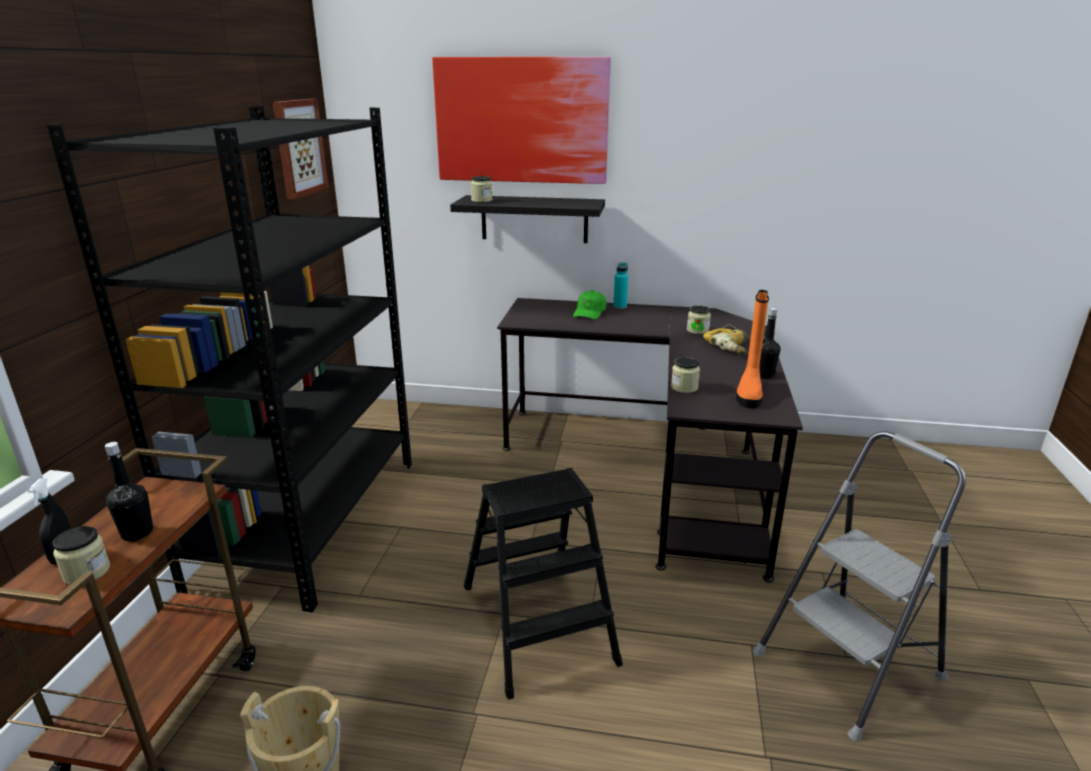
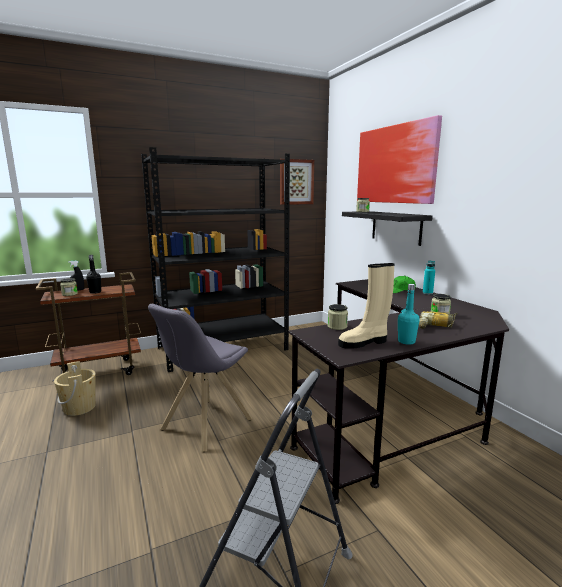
camera: 55 degrees right, 10 degrees down
(537, 622) = (206, 424): black step ladder -> grey chair
(749, 393) = (364, 342): orange boot -> beige boot
(763, 375) = (406, 341): black bottle -> turquoise bottle

